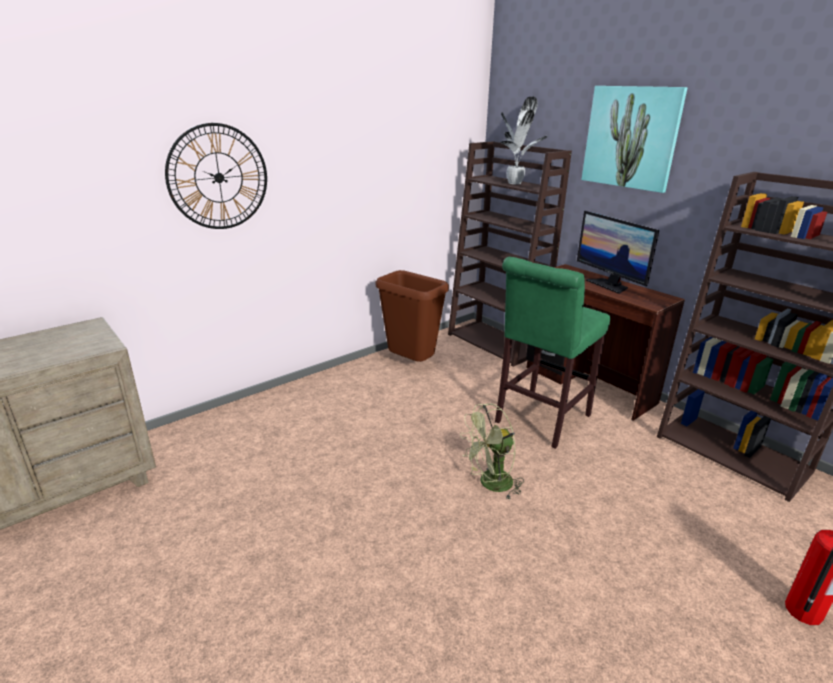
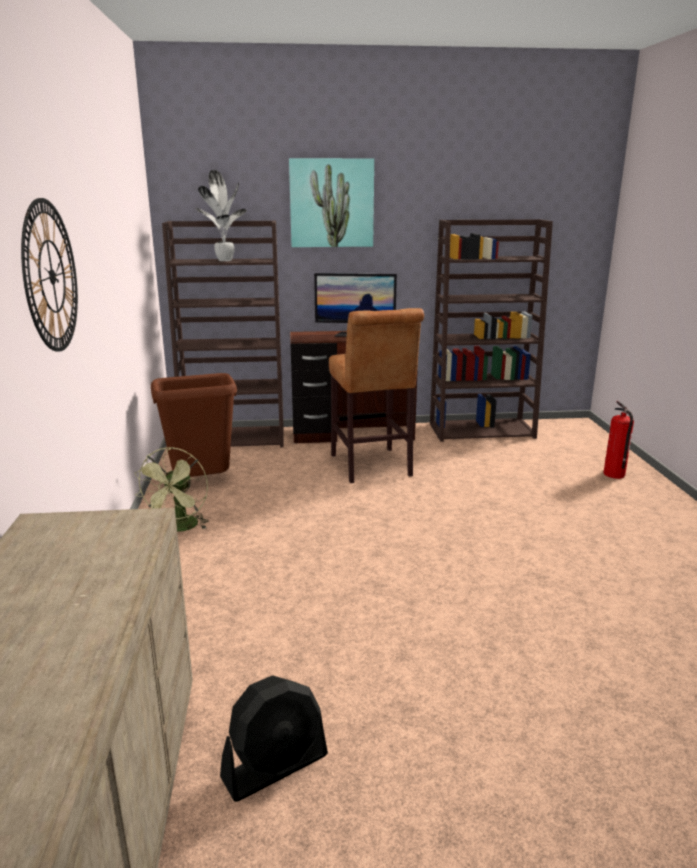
camera: 55 degrees left, 5 degrees down
(106, 544) = (275, 766): none -> black fan
(490, 484) = (424, 514): green fan -> green fan (179, 528)
(539, 421) = (372, 467): green stool -> brown stool

